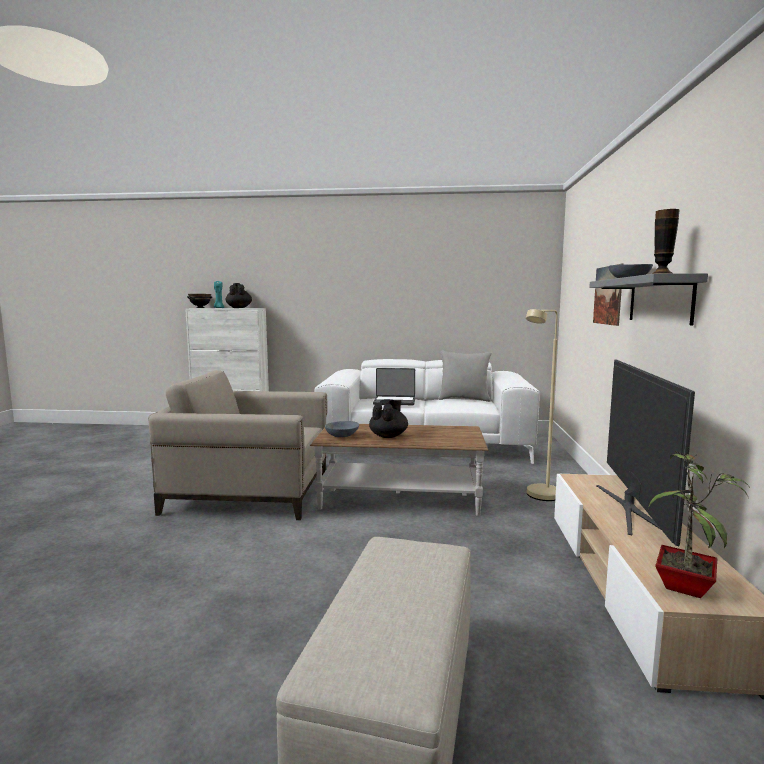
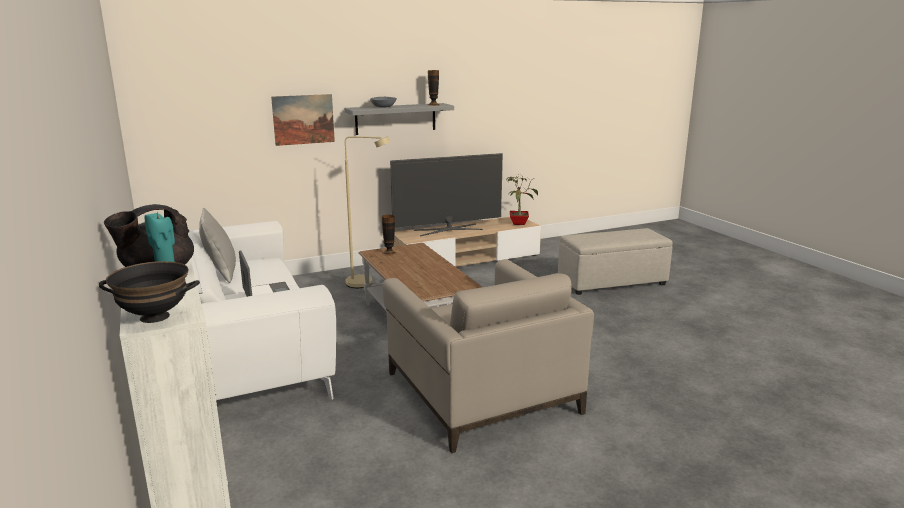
camera: 120 degrees left, 10 degrees up
(342, 436) = (451, 283): grey bowl -> none
(388, 436) = (430, 269): black teapot -> none
(458, 432) = (389, 253): none -> vase

